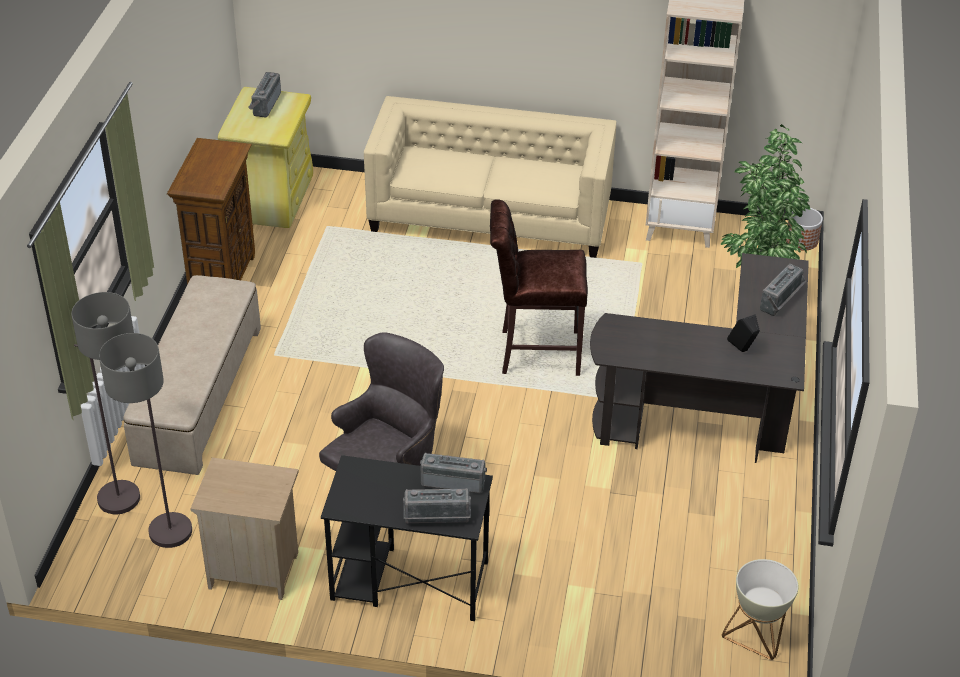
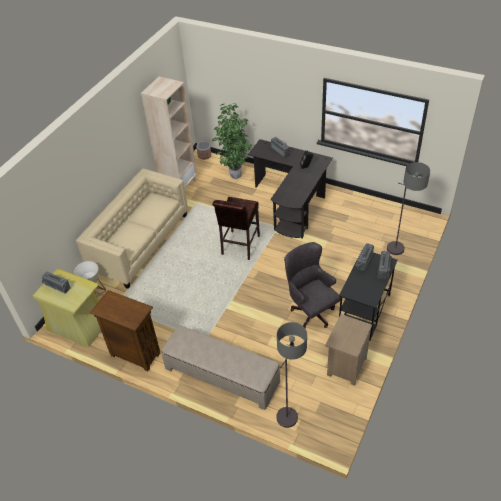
camera: 70 degrees left, 5 degrees up
(165, 541) = (321, 400): grey floor lamp -> grey floor lamp (400, 250)
(755, 638) = (410, 219): planter -> planter (94, 292)

